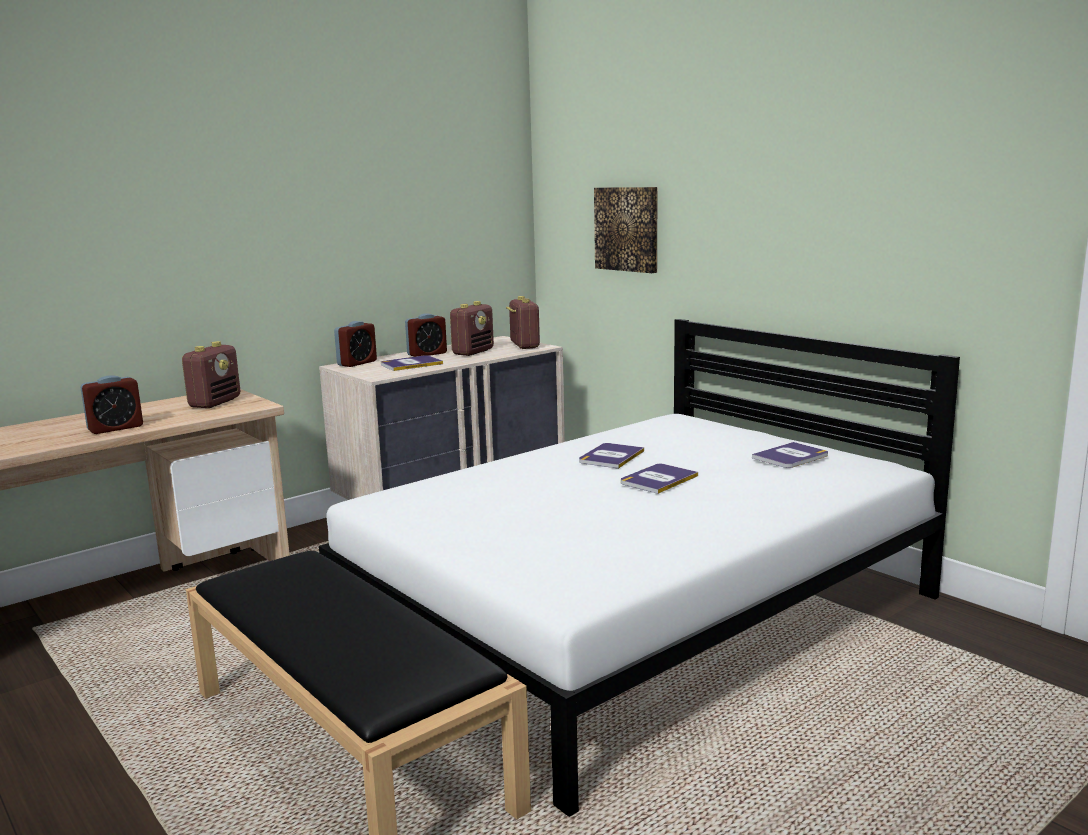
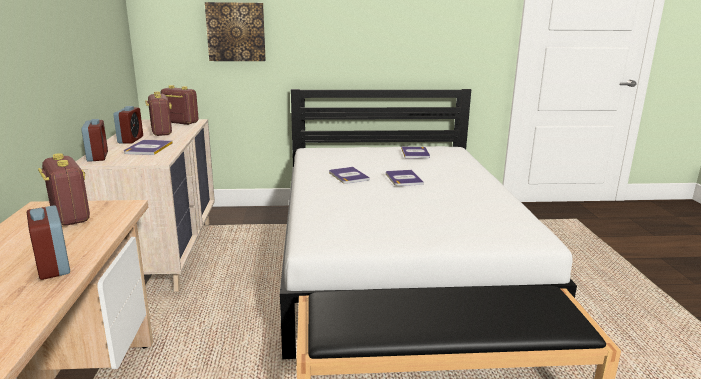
camera: 55 degrees left, 5 degrees up
(115, 428) = (53, 266): alarm clock -> alarm clock turned 150 degrees clockwise

